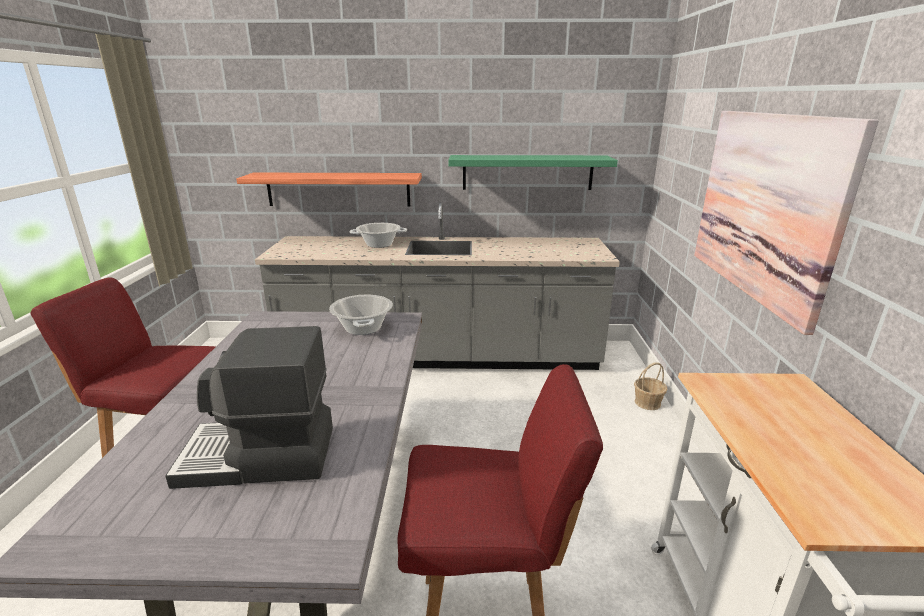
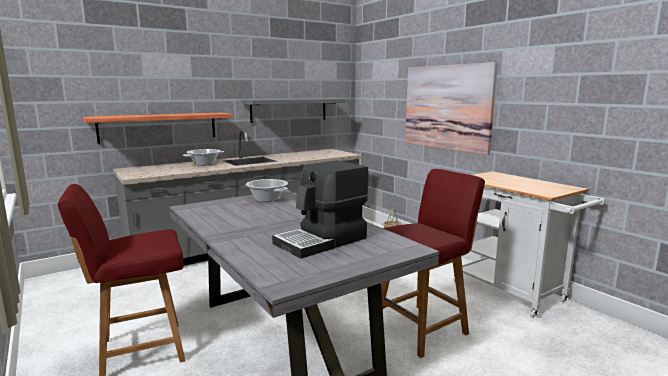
camera: 35 degrees left, 10 degrees down
(527, 172) = (289, 110): green shelf -> grey shelf

